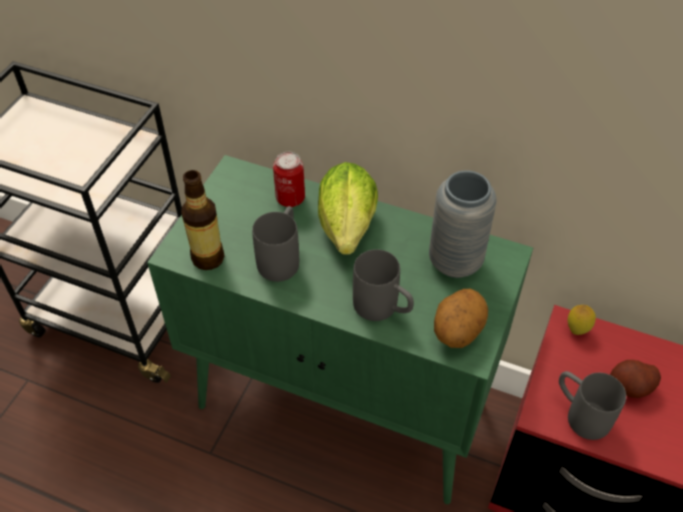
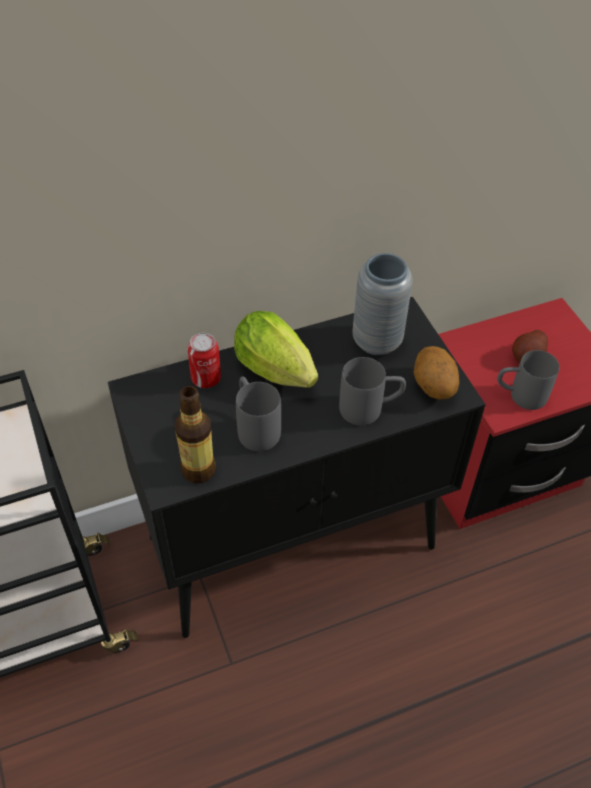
camera: 45 degrees left, 0 degrees up
(344, 406) = (294, 541): green cabinet -> black cabinet
(577, 330) = (461, 343): lemon -> none

